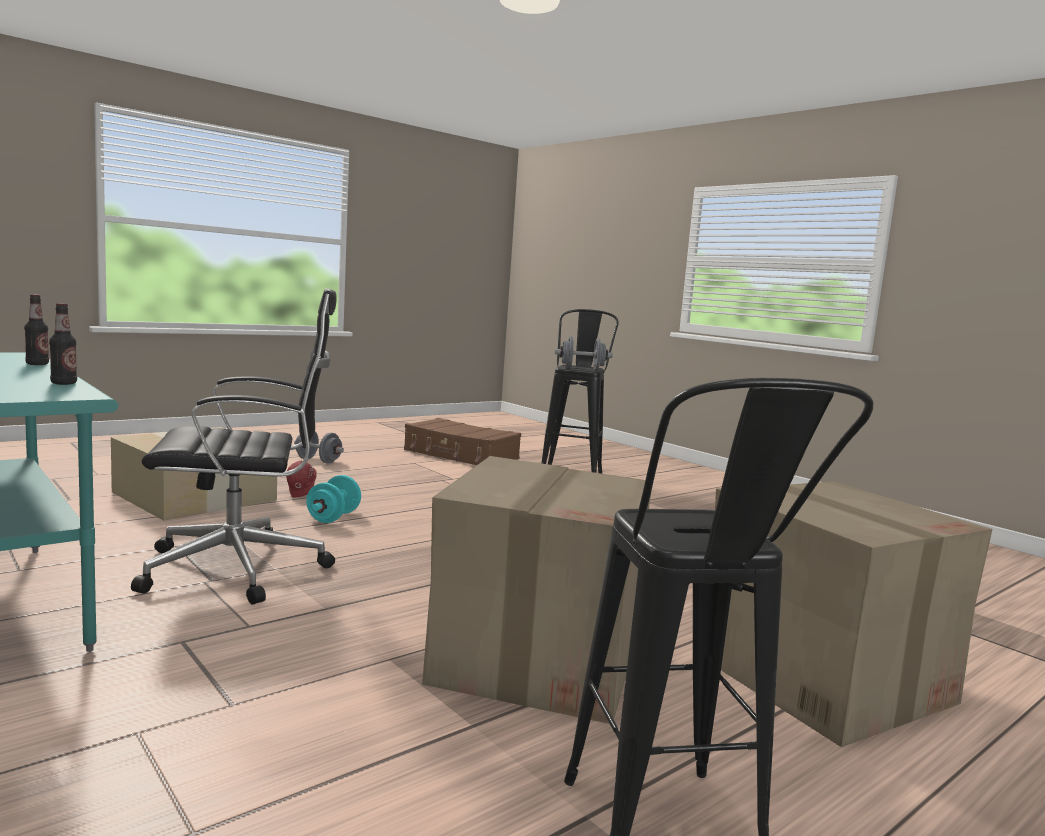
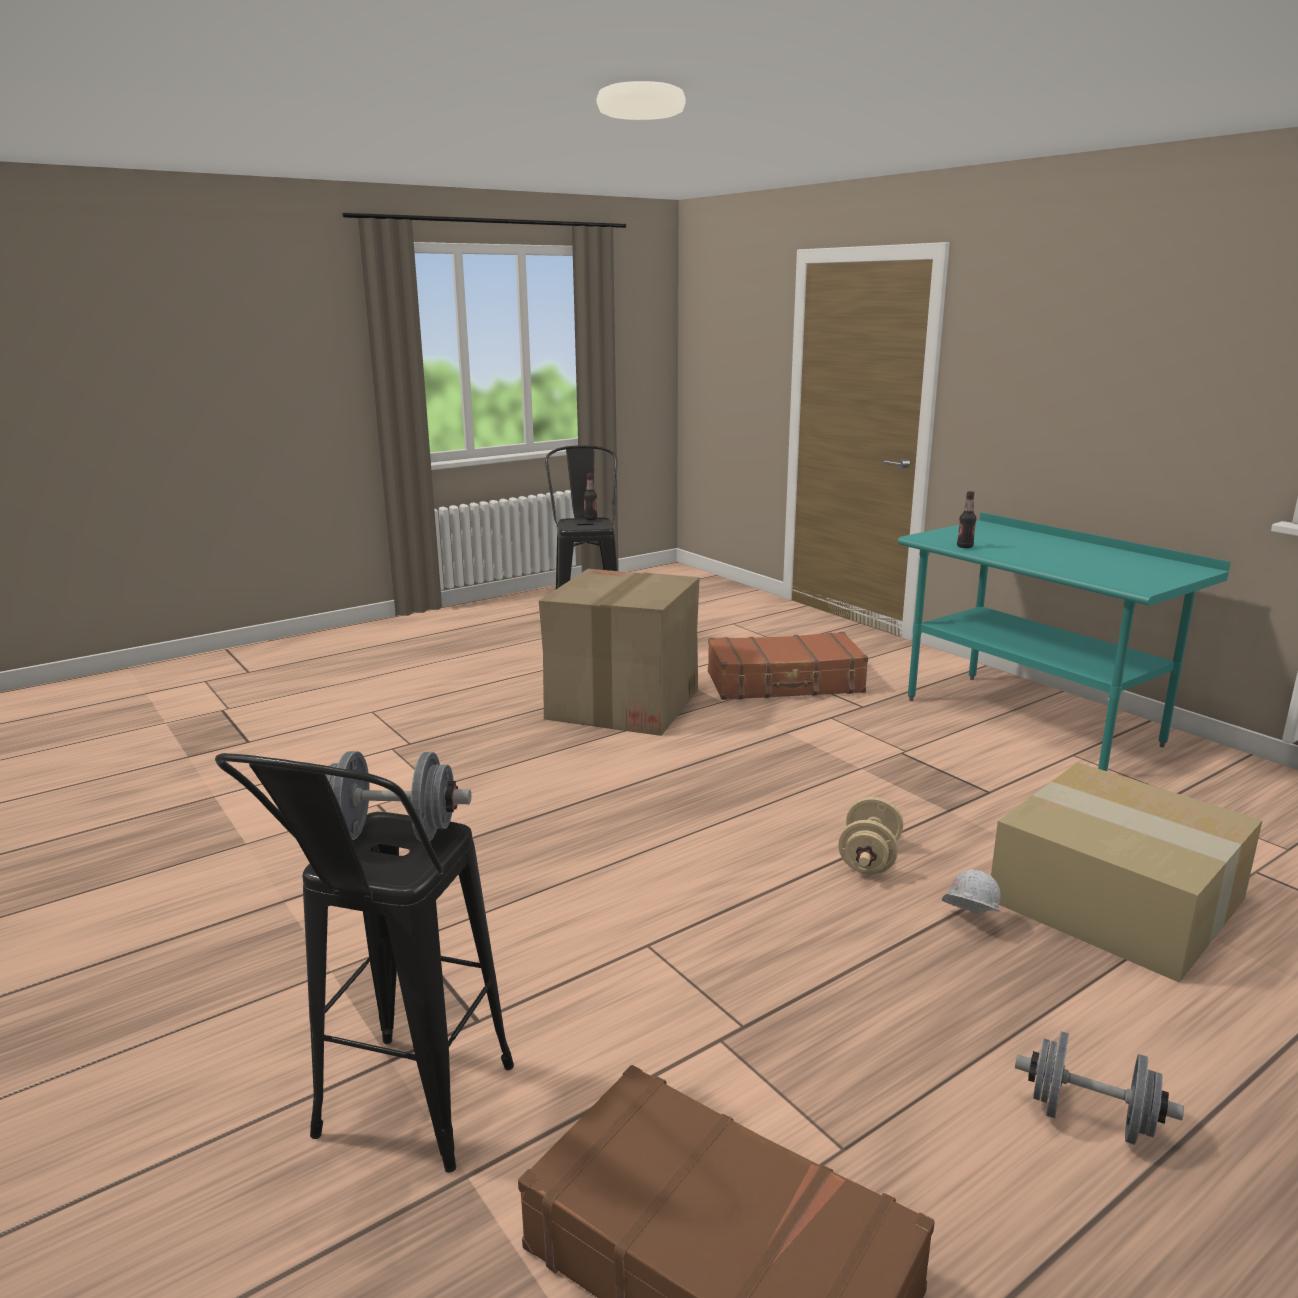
camera: 175 degrees left, 10 degrees up
(37, 364) = (1063, 569): bottle -> bottle (590, 519)
(241, 569) = (891, 766): black office chair -> none
(263, 694) = (785, 683): none -> brown suitcase
(302, 494) = (967, 923): red hard hat -> white hard hat
(333, 517) = (869, 859): turquoise dumbbell -> beige dumbbell
(822, 677) = (431, 700): cardboard box -> none

